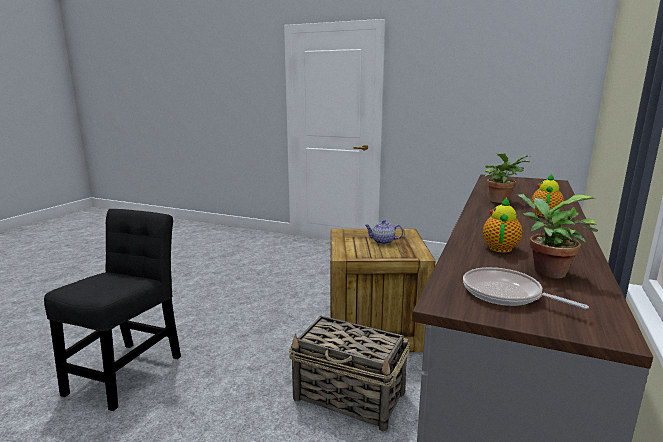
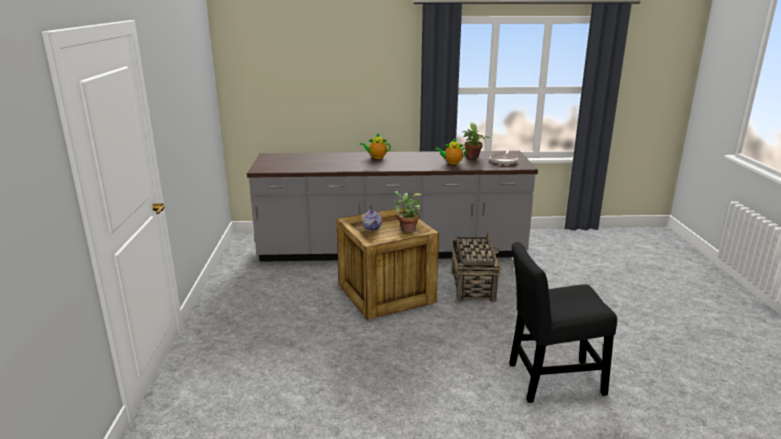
camera: 115 degrees left, 5 degrees up
(500, 200) = (351, 165): potted plant -> potted plant (406, 229)

